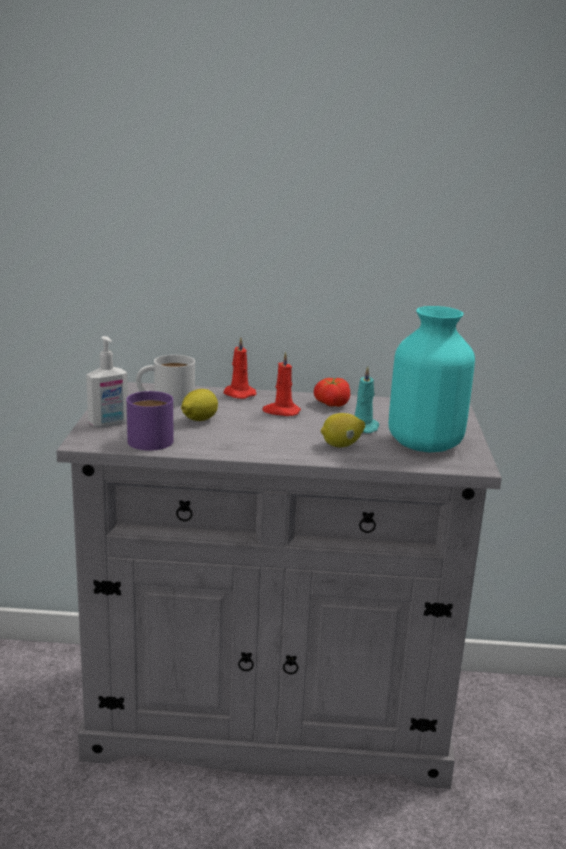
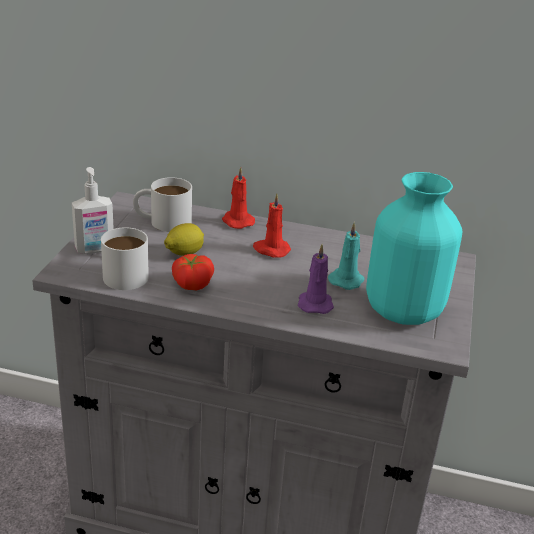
camera: 10 degrees right, 10 degrees up
(148, 437) = (125, 272): purple mug -> white mug
(331, 404) = (326, 244): tomato -> tomato (191, 284)
(341, 445) = (315, 303): lemon -> purple candle

